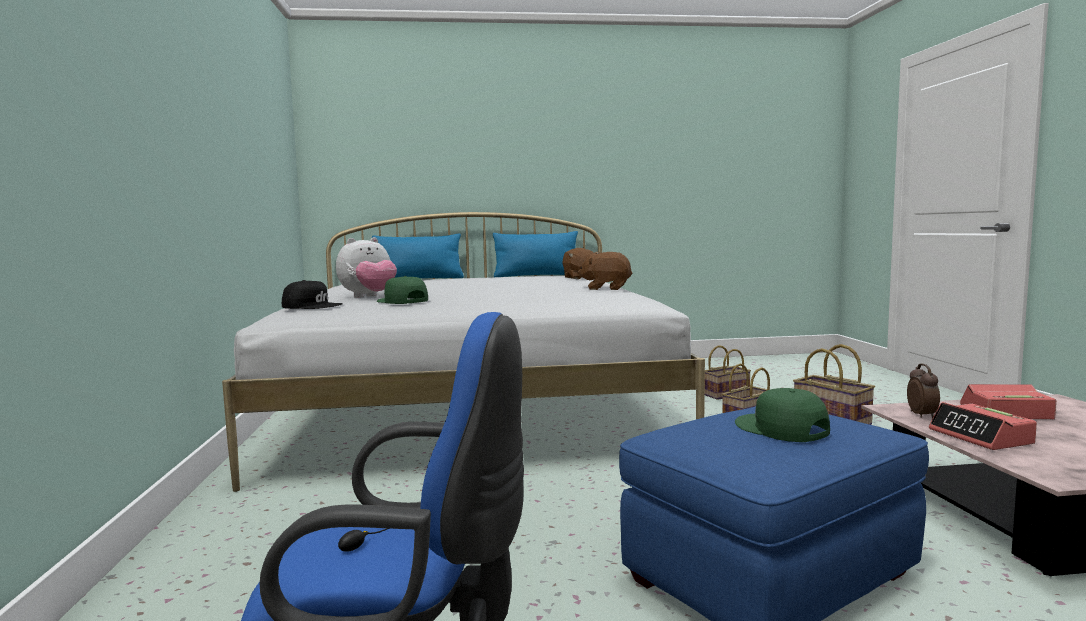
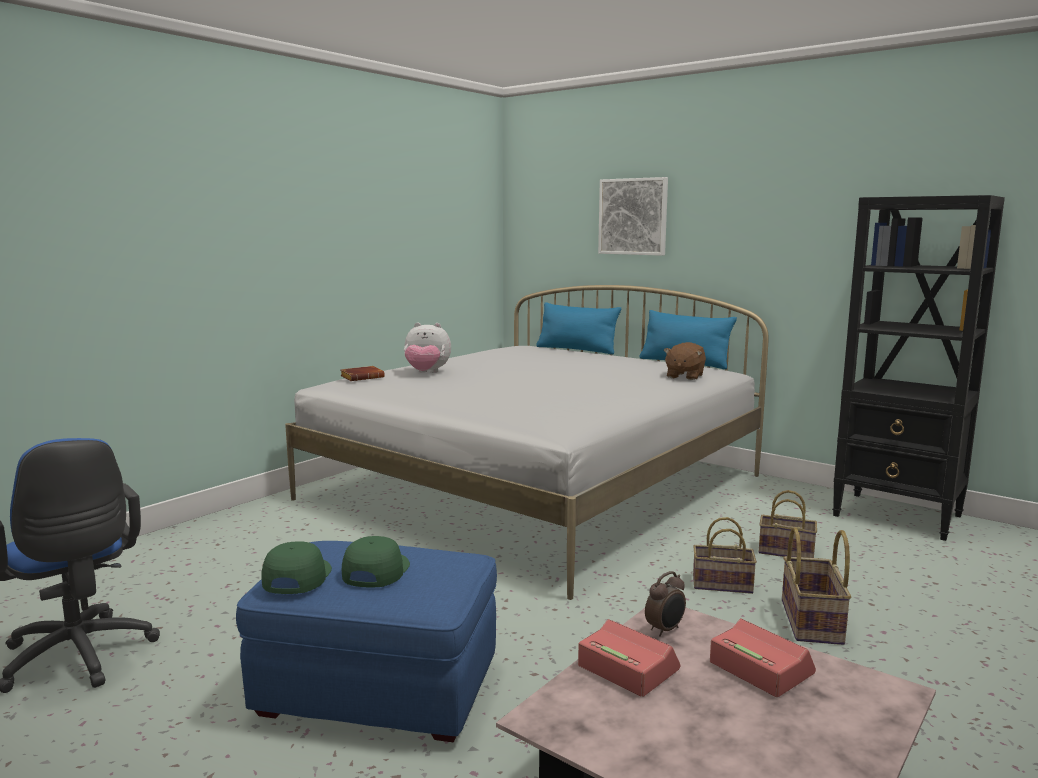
camera: 45 degrees right, 5 degrees up
(312, 306) = (363, 377): black cap -> brown book
(402, 301) = (415, 384): green cap -> green cap (296, 576)
(461, 148) = (633, 216): none -> picture
(606, 288) = (614, 400): brown plush toy -> none
(722, 364) = (898, 516): none -> black bookcase
(981, 437) = (627, 668): alarm clock -> alarm clock turned 105 degrees clockwise

